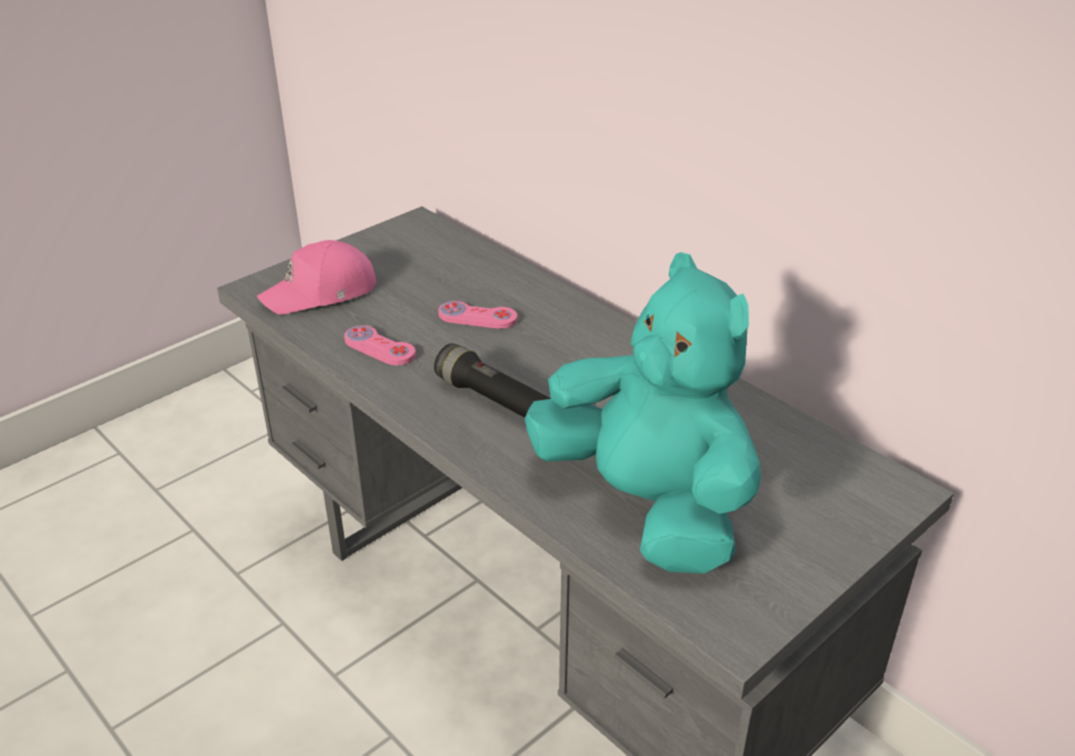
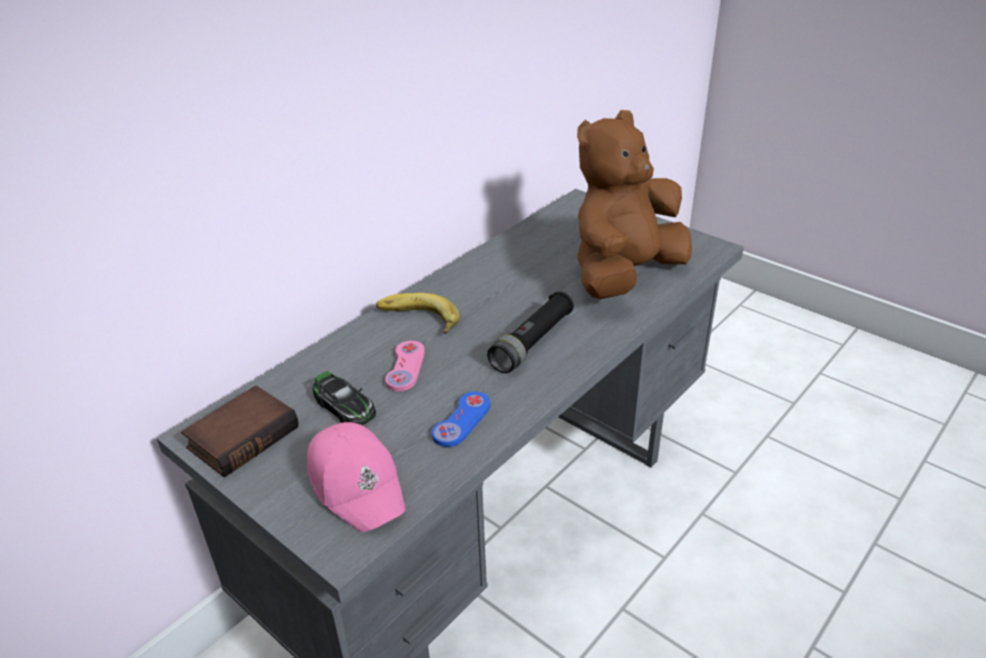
camera: 95 degrees left, 0 degrees up
(379, 347) = (462, 420): pink game controller -> blue game controller
(407, 240) = (243, 435): none -> book
(428, 284) = (344, 406): none -> toy car
(563, 325) = (417, 320): none -> banana
(647, 505) = (624, 275): turquoise plush toy -> brown plush toy

